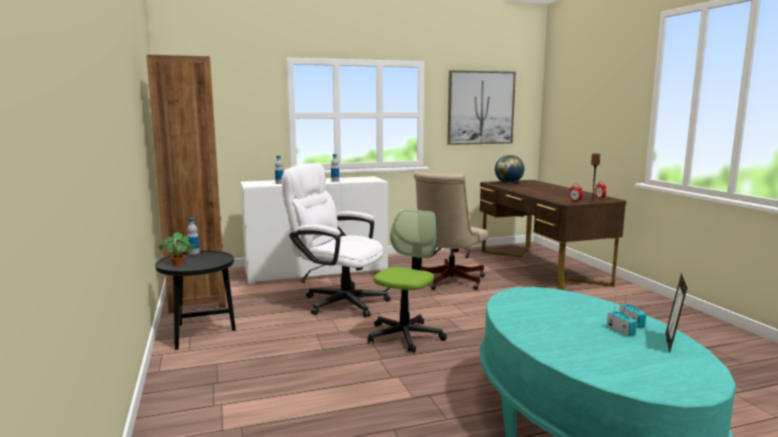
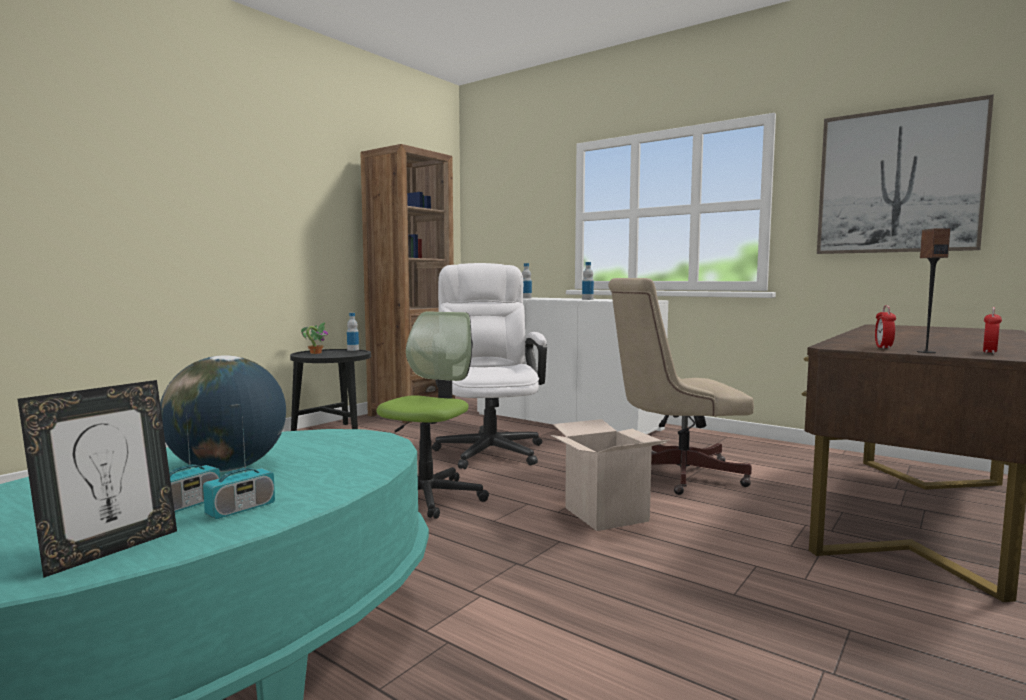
camera: 55 degrees right, 5 degrees down
(405, 336) = (427, 497): office chair -> office chair turned 60 degrees counterclockwise
(482, 308) = (606, 514): none -> cardboard box
(508, 183) = (915, 328): globe -> globe (228, 468)
(672, 343) = (110, 550): picture frame -> picture frame turned 135 degrees clockwise

